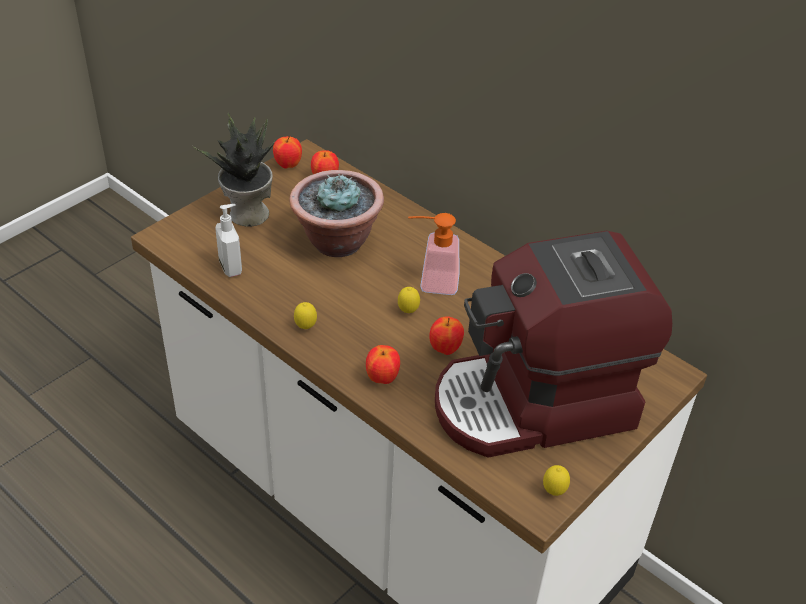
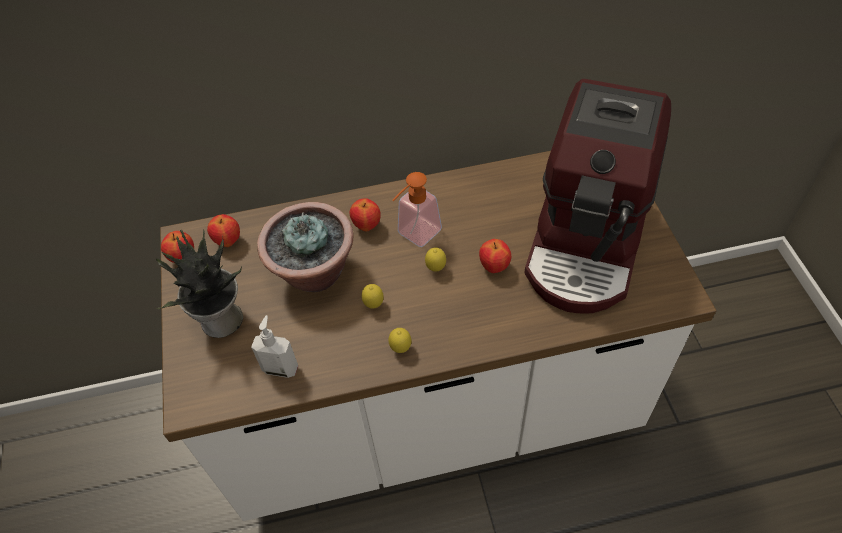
camera: 50 degrees left, 10 degrees up
(382, 378) = (497, 324): apple -> apple (367, 226)
(554, 492) = (675, 279): lemon -> lemon (374, 305)

